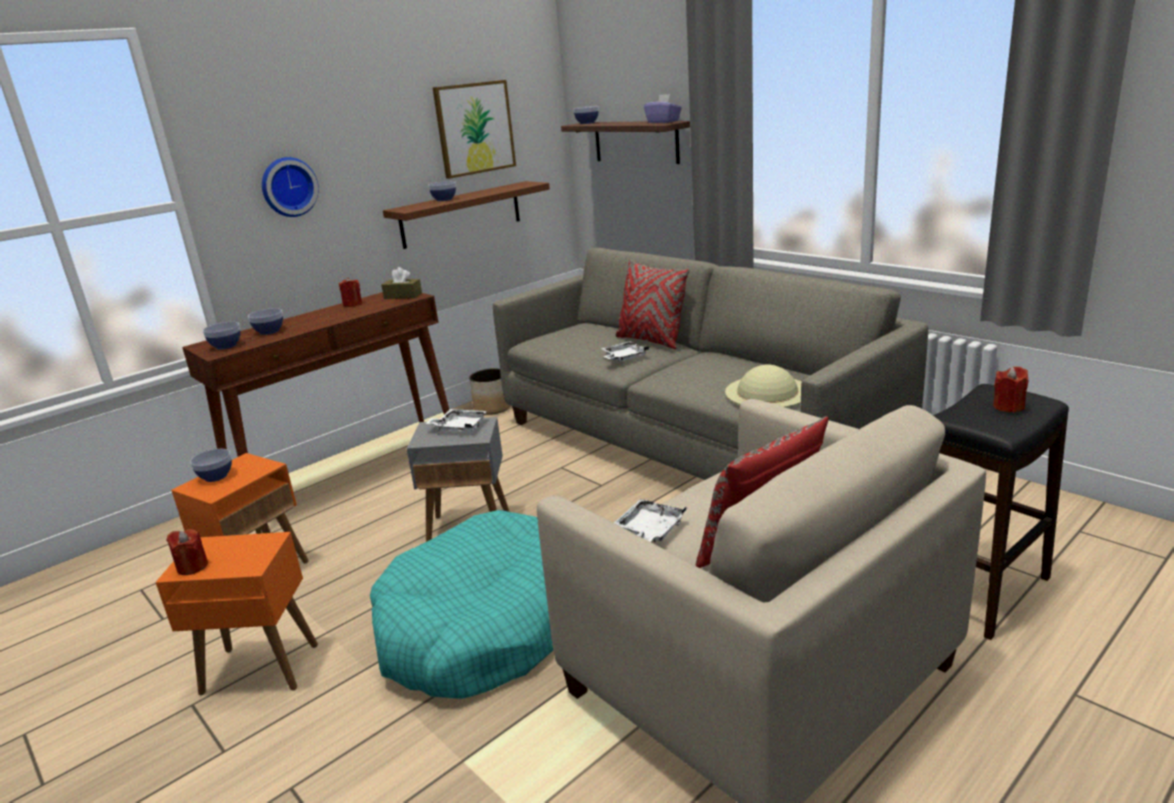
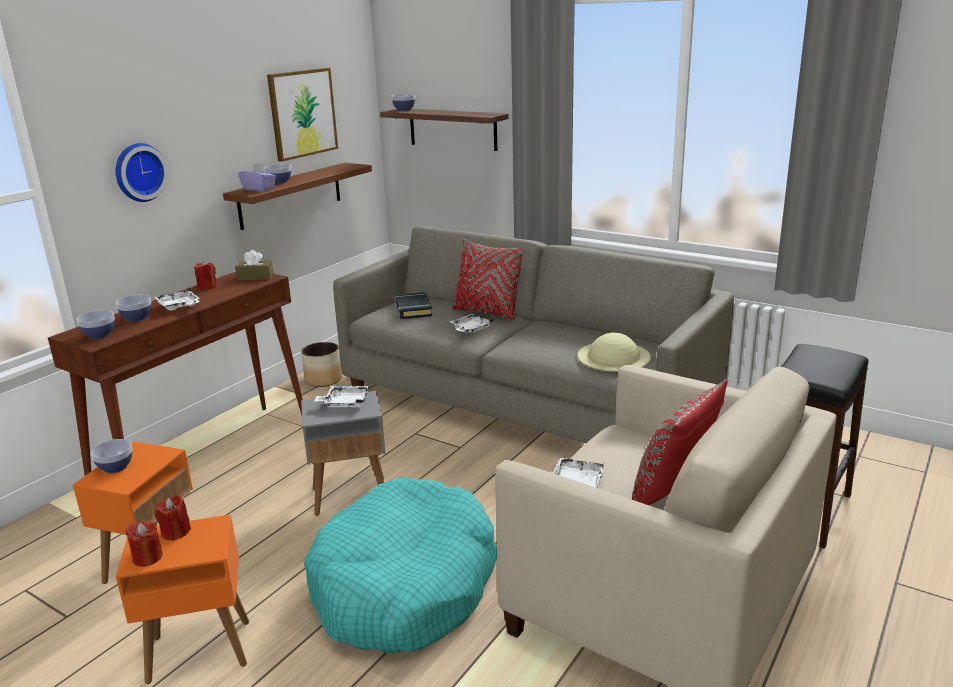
camera: 15 degrees left, 0 degrees up
(314, 322) = (179, 307): none -> white tray
(575, 335) = (413, 309): none -> black book
(663, 122) = (484, 113): purple tissue box -> purple tissue box (259, 189)
(1008, 407) = (828, 362): red candle -> red candle (175, 532)

